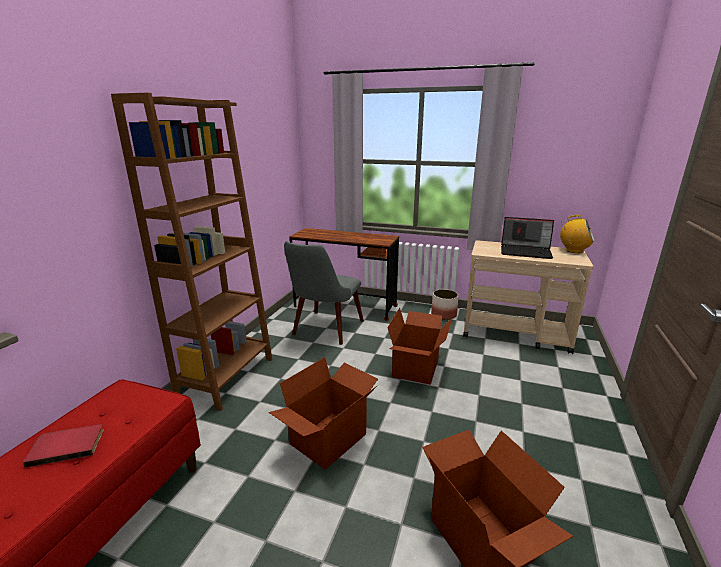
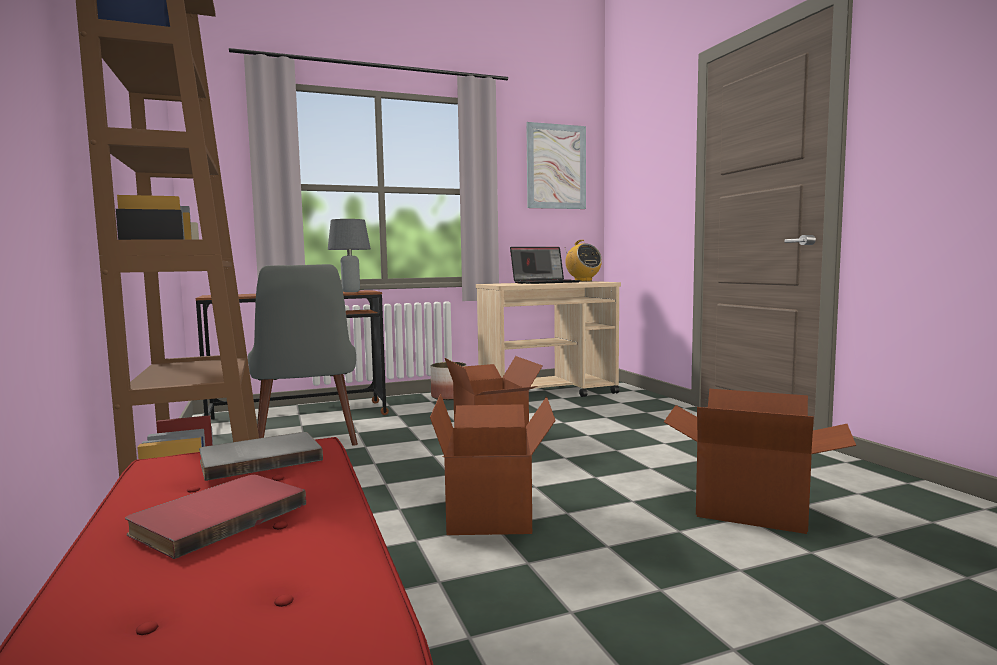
camera: 40 degrees left, 15 degrees down
(140, 403) = (260, 459): none -> grey book
(375, 240) = (350, 292): none -> grey table lamp
(574, 251) = (583, 281): radio -> radio turned 75 degrees clockwise
(578, 141) = (556, 166): none -> picture

